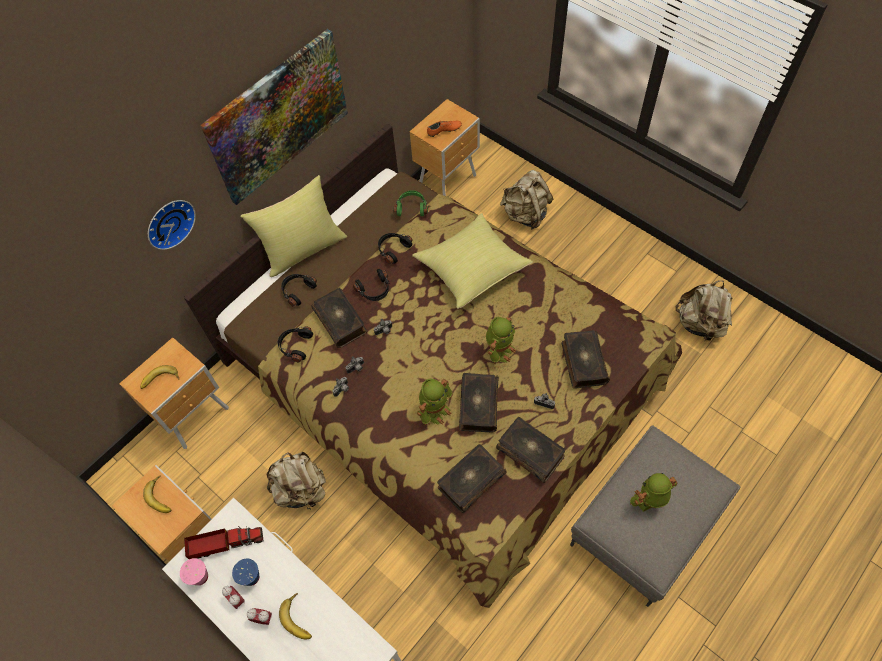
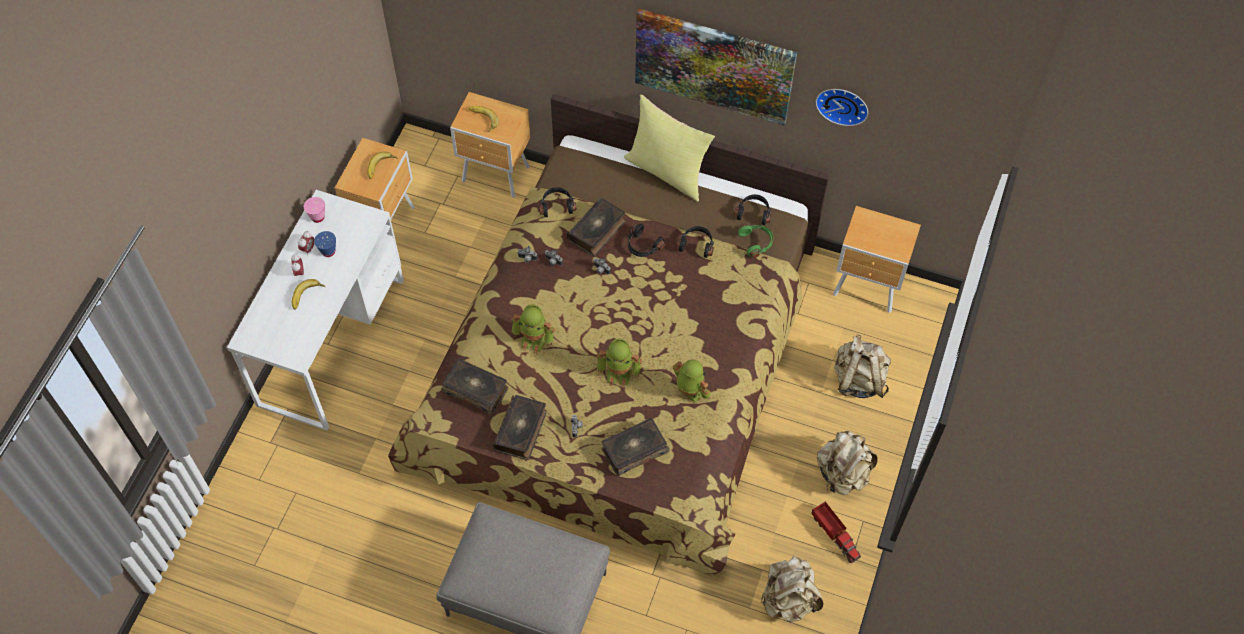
camera: 65 degrees right, 0 degrees up
(168, 222) = (575, 39): wall clock -> wall clock (843, 104)
(224, 544) = (348, 222): toy truck -> toy truck (834, 534)
(297, 291) = (618, 184): black headphones -> black headphones (753, 212)
(301, 490) = (457, 288): beige backpack -> beige backpack (842, 474)
(444, 131) = (872, 237): orange shoe -> none
(472, 269) = (703, 320): yellow pillow -> none
(477, 406) = (552, 373): book -> none
(649, 501) = (518, 554): toy robot -> toy robot (689, 392)

